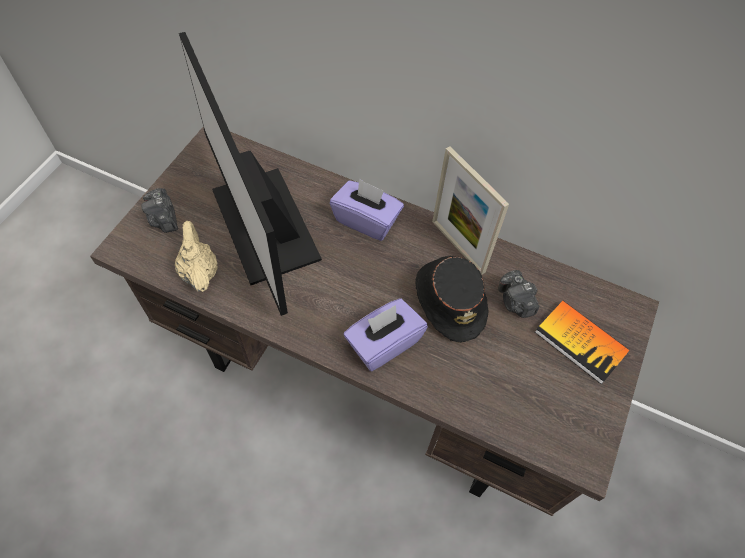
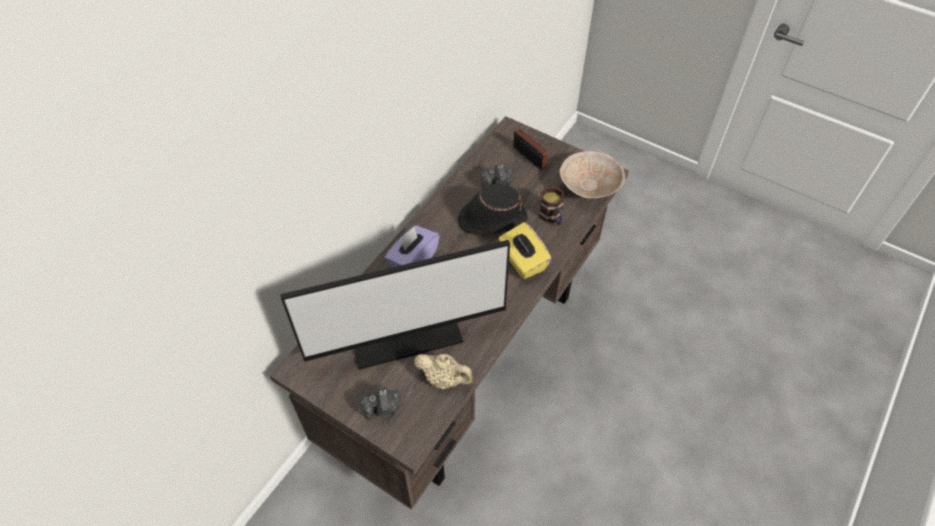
camera: 80 degrees left, 5 degrees down
(199, 272) = (445, 379): beige teapot -> beige teapot turned 150 degrees counterclockwise
(383, 343) = (522, 261): purple tissue box -> yellow tissue box
(458, 246) = (447, 208): picture frame -> none
(471, 378) = (552, 217): none -> mug
(550, 433) = (590, 185): none -> beige bowl
(580, 342) = (530, 159): book -> radio

